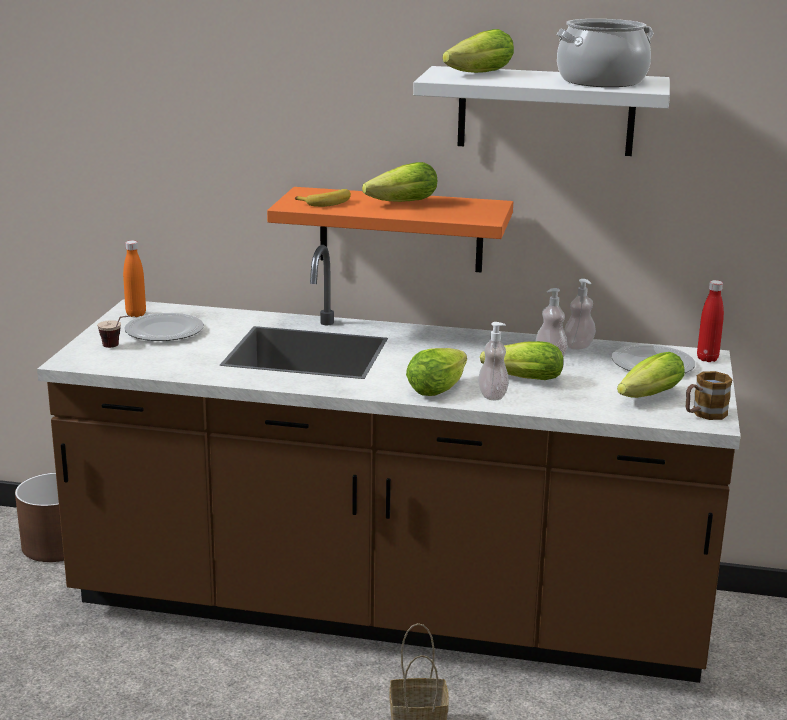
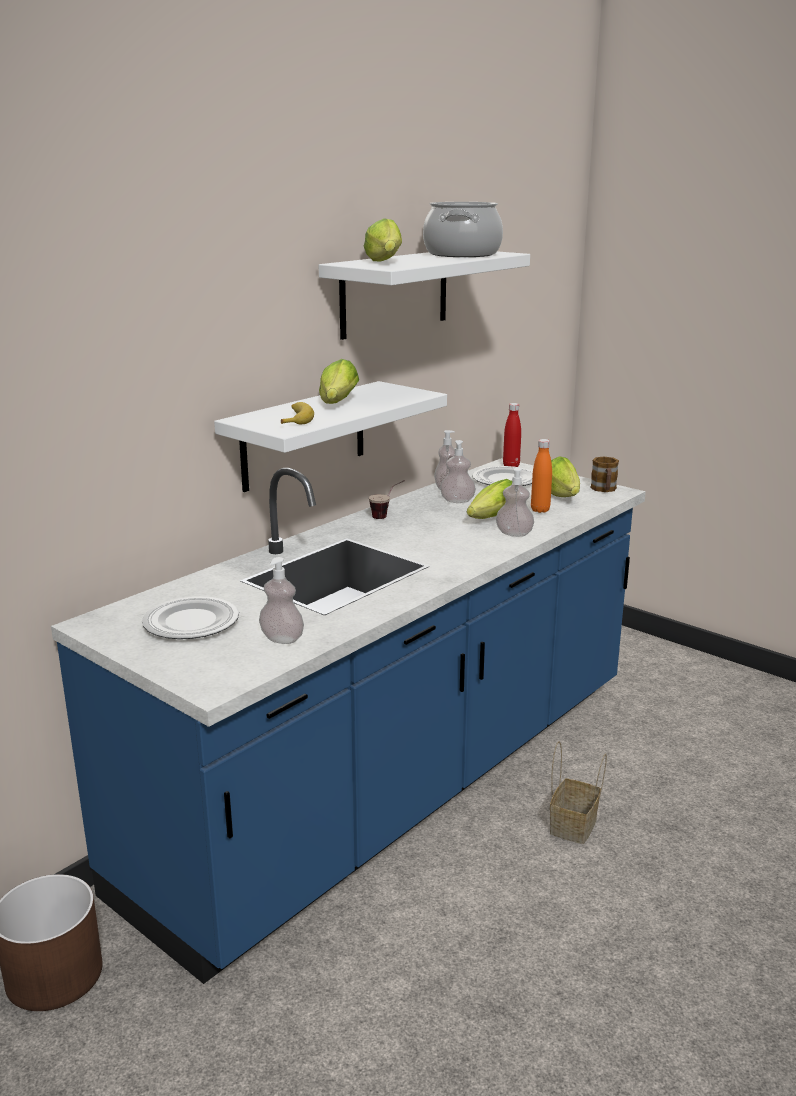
camera: 60 degrees left, 0 degrees up
(117, 347) = (205, 654): cup -> cup (387, 516)
(136, 314) = (115, 627): orange bottle -> orange bottle (540, 510)
(162, 362) = (282, 639): none -> soap dispenser
(389, 607) = (398, 784): brown counter -> blue counter
(401, 229) = (304, 436): orange shelf -> white shelf
(439, 387) = (478, 545): lettuce -> none

